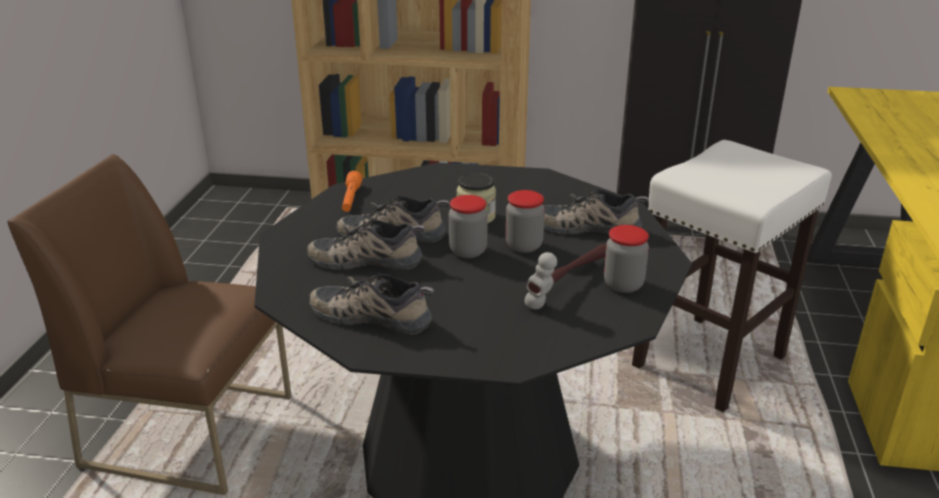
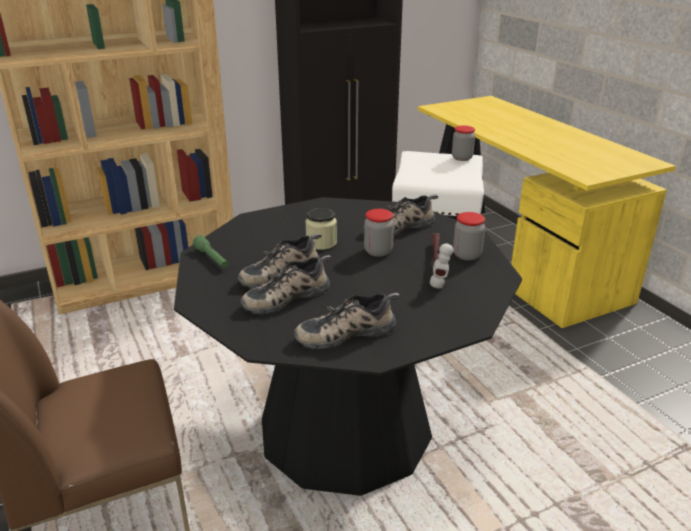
camera: 35 degrees left, 0 degrees up
(351, 199) = (212, 259): orange flashlight -> green flashlight
(468, 251) = (348, 267): jar -> jar (462, 158)

